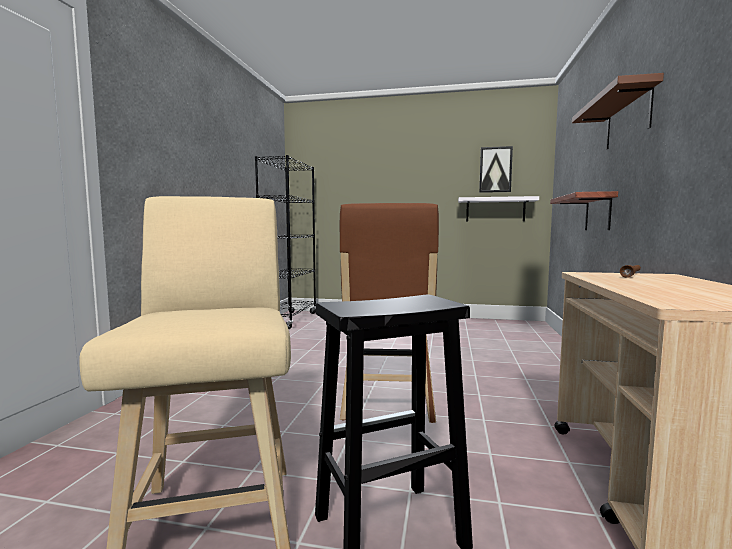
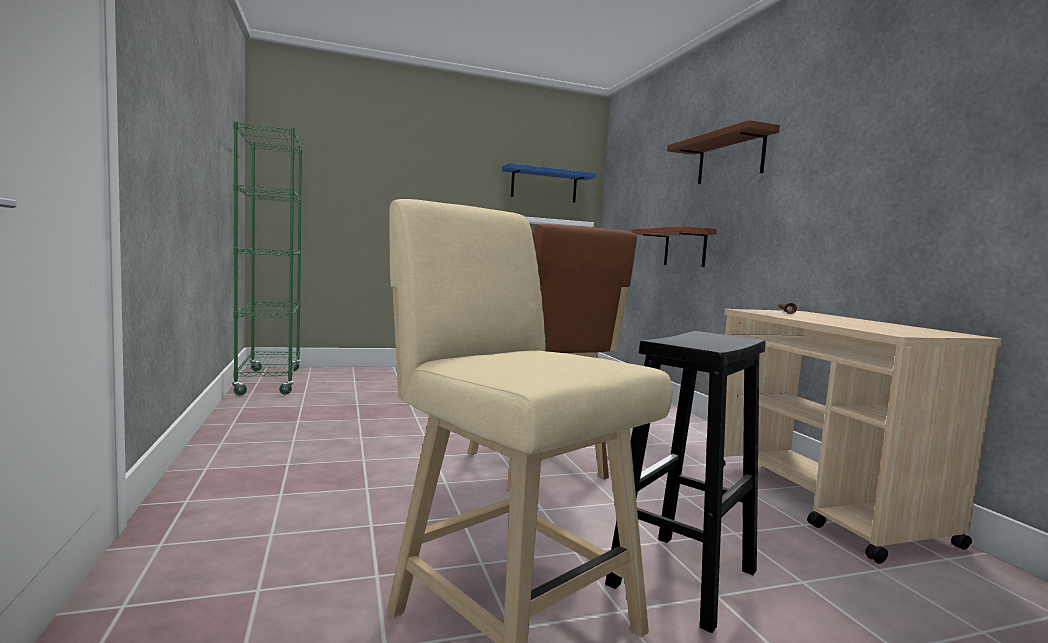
camera: 30 degrees left, 0 degrees up
(290, 320) = (269, 381): black bookcase -> green bookcase
(495, 169) = (544, 185): picture -> blue shelf

